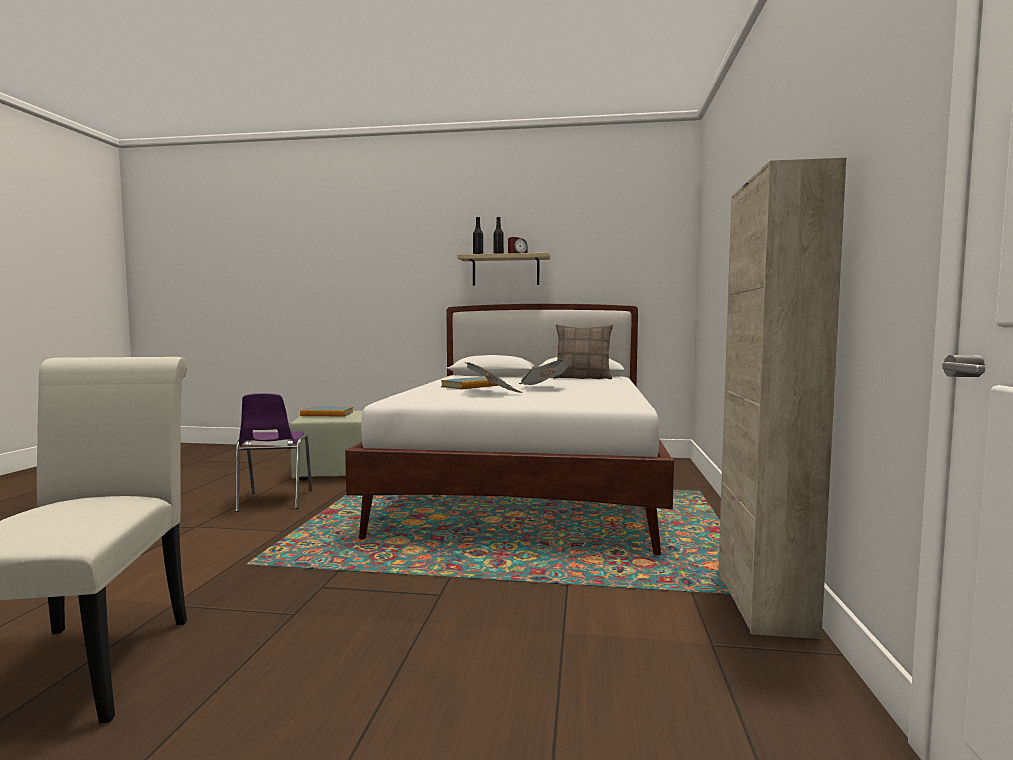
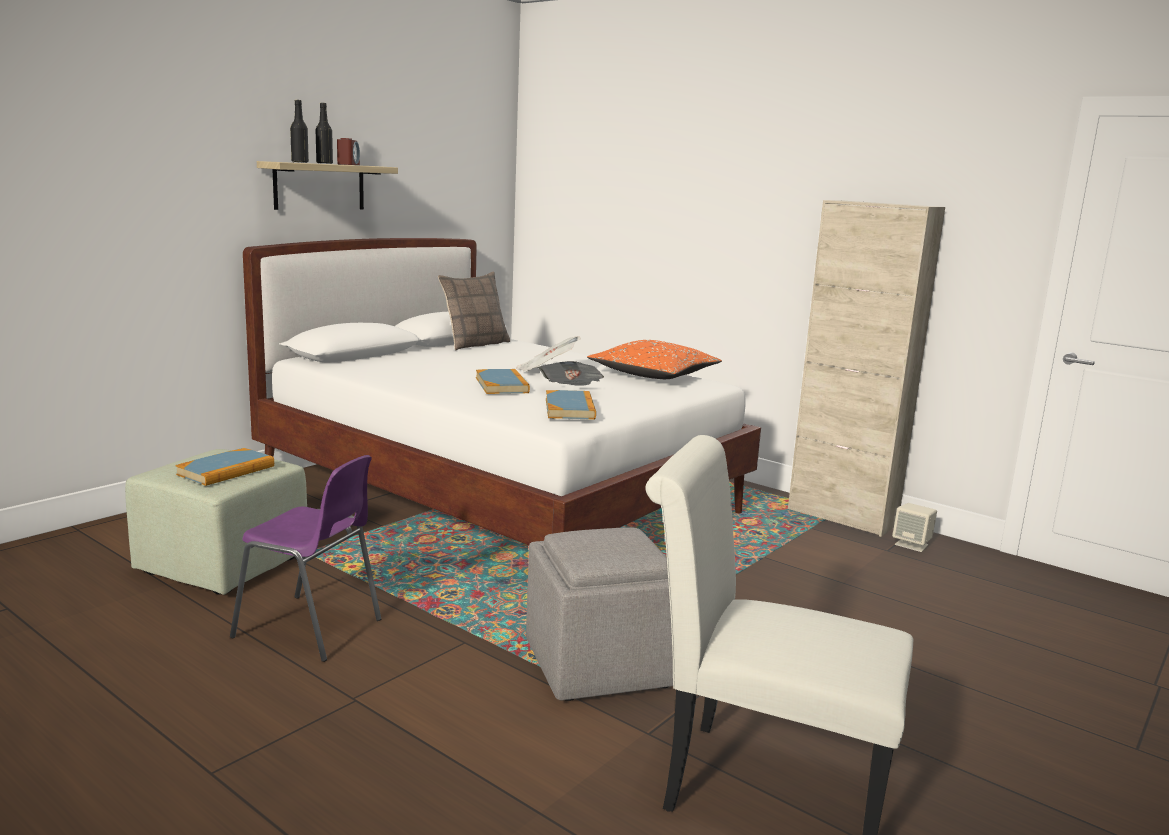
camera: 60 degrees left, 10 degrees up
(274, 570) = (601, 665): none -> grey ottoman
(436, 395) = (570, 409): none -> book
(606, 397) = (653, 376): none -> orange pillow
(767, 659) = (912, 545): none -> beige speaker

